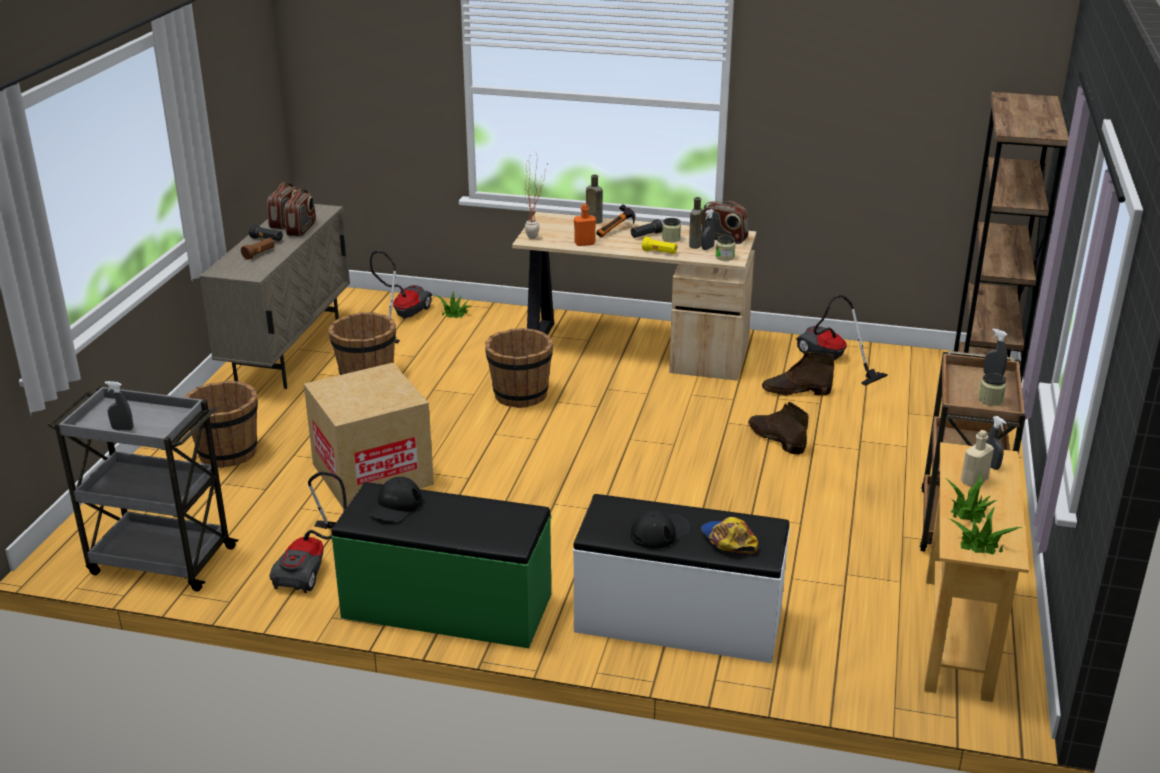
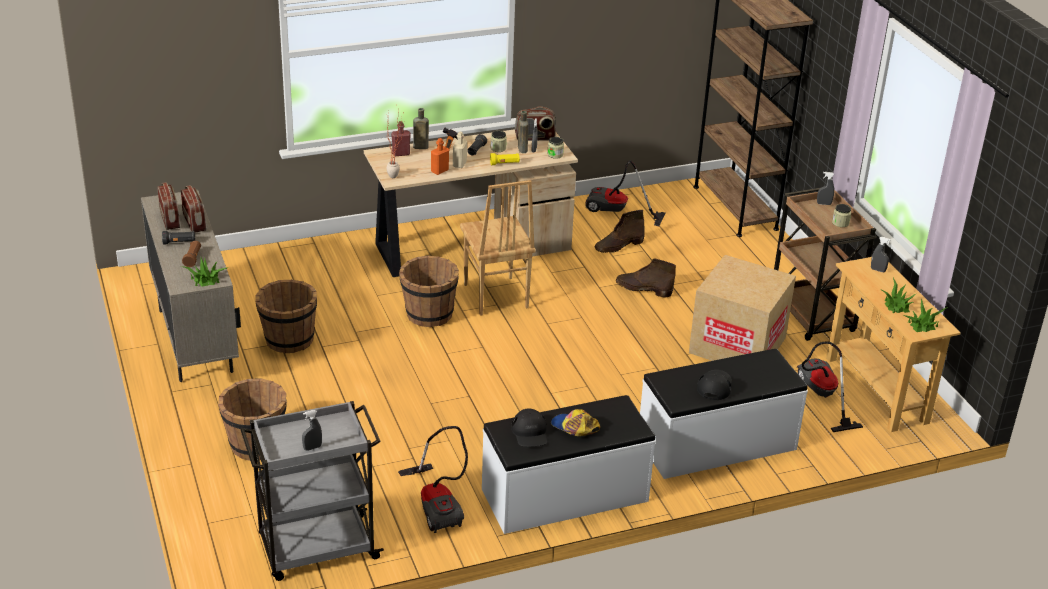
camera: 35 degrees left, 5 degrees up
(372, 474) = (394, 419): cardboard box -> cardboard box (737, 345)
(402, 317) = (250, 275): vacuum cleaner -> vacuum cleaner (820, 396)
(446, 607) = (565, 496): green bench -> white bench
(454, 313) = (290, 257): potted plant -> potted plant (205, 279)
(567, 222) = (401, 153): none -> red bottle
(604, 399) = (494, 296): none -> brown chair
(728, 540) = (759, 376): cap -> cap (574, 427)
(974, 481) = (880, 284): beige bottle -> beige bottle (459, 164)

